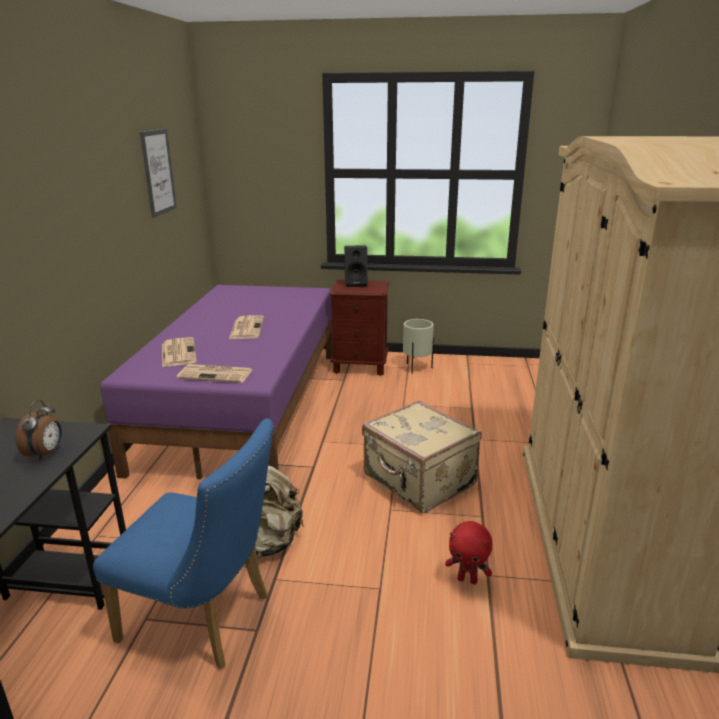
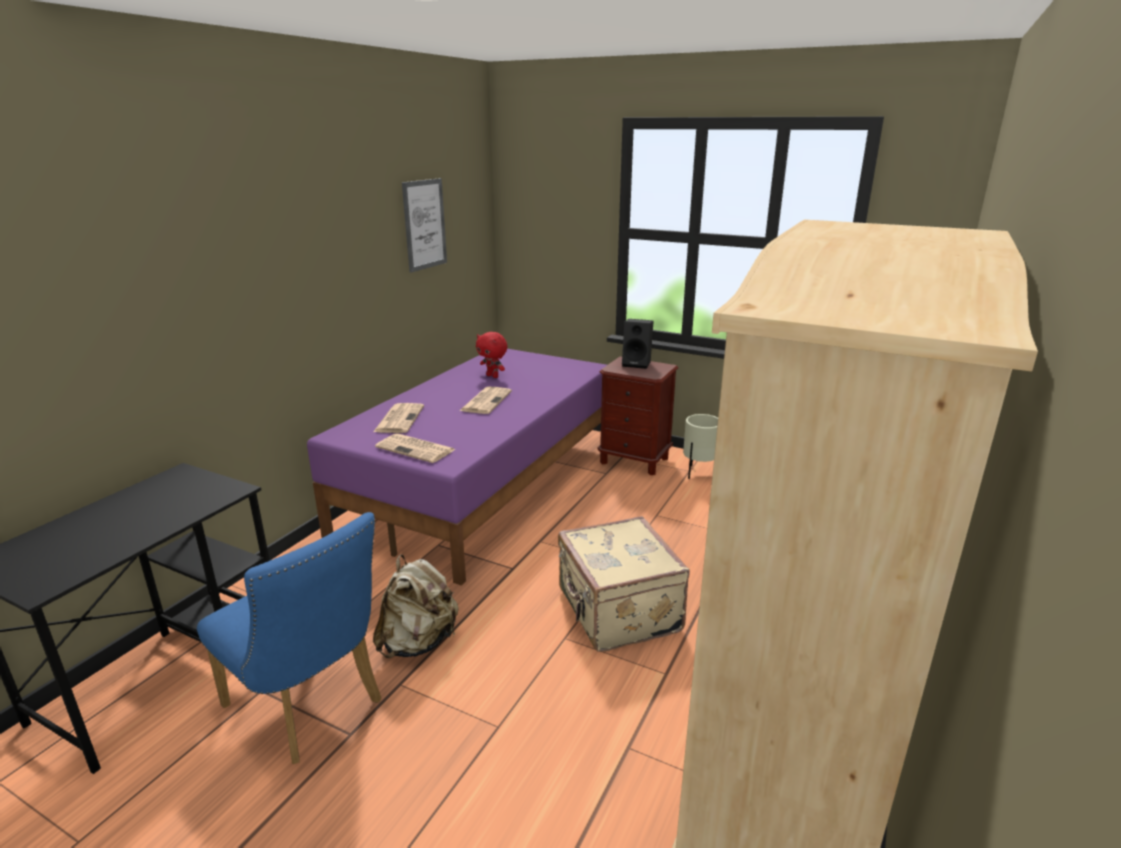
camera: 20 degrees right, 0 degrees up
(46, 454) = (185, 506): alarm clock -> none
(467, 579) = (601, 746): red plush toy -> red plush toy (493, 376)

